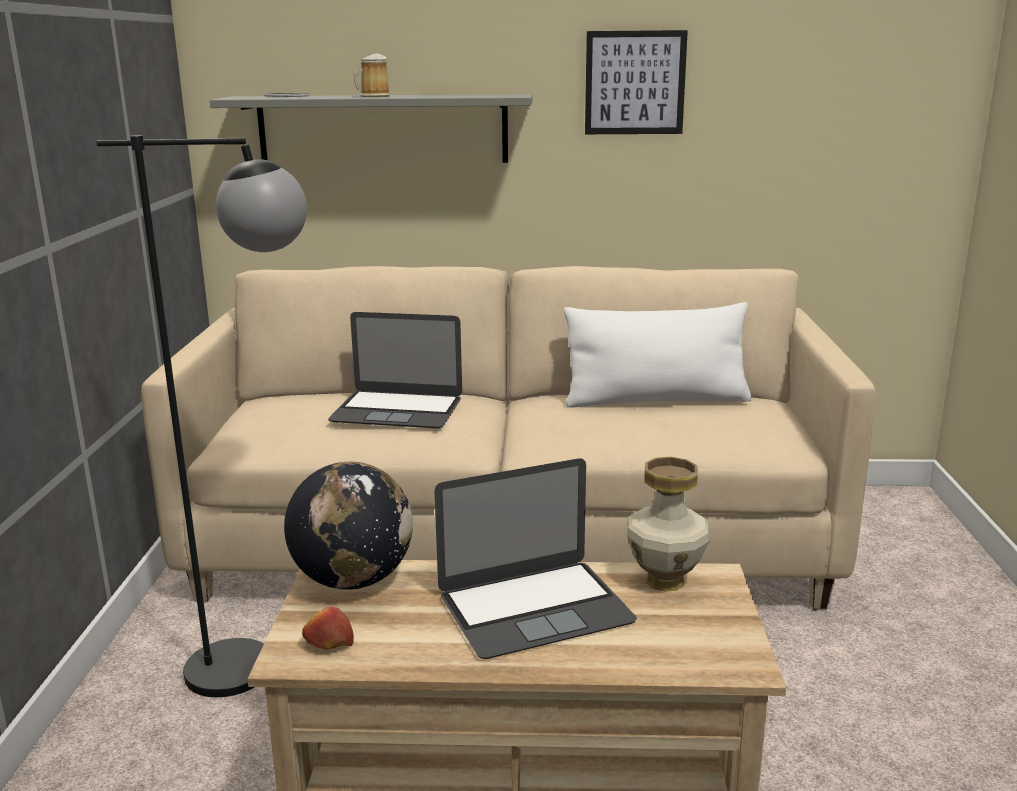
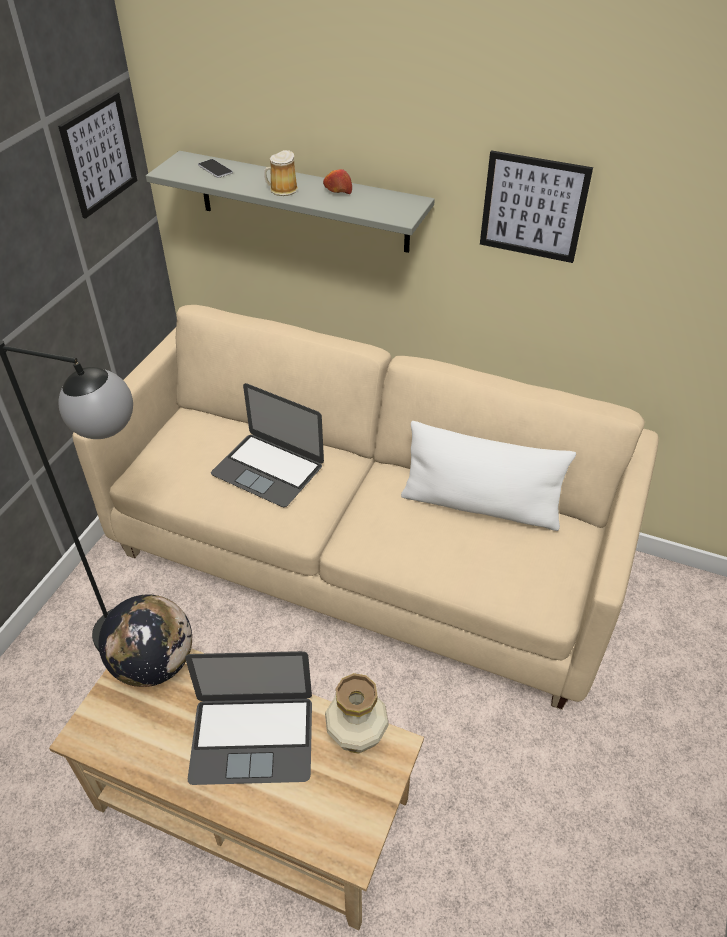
camera: 20 degrees right, 25 degrees up
(153, 80) = (99, 155): none -> picture
(328, 642) = (109, 728): apple -> apple (337, 190)

